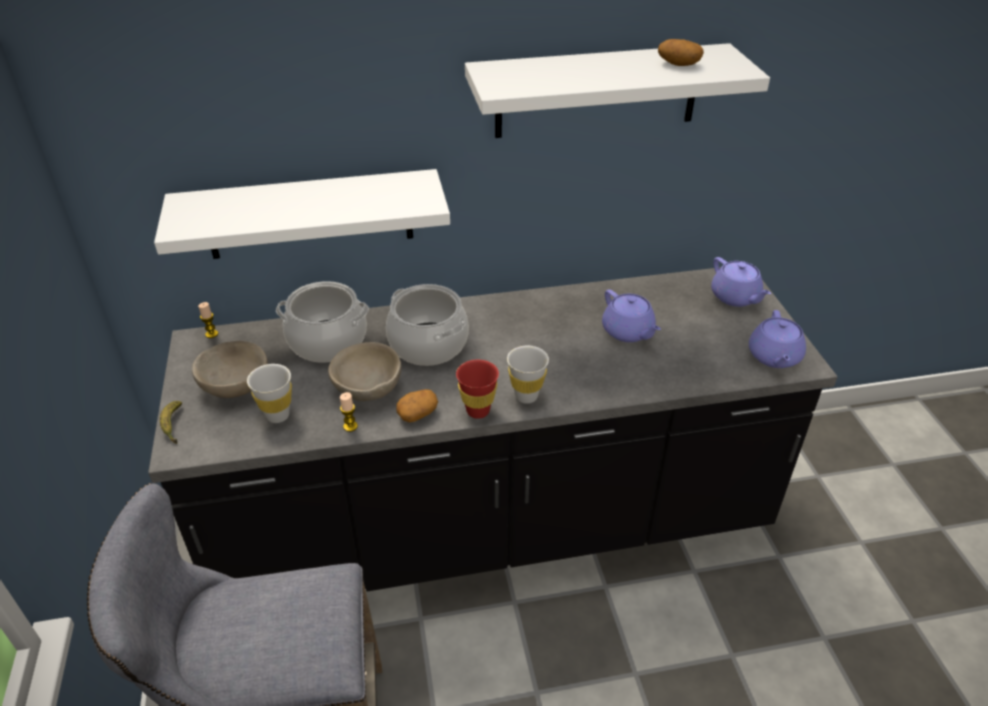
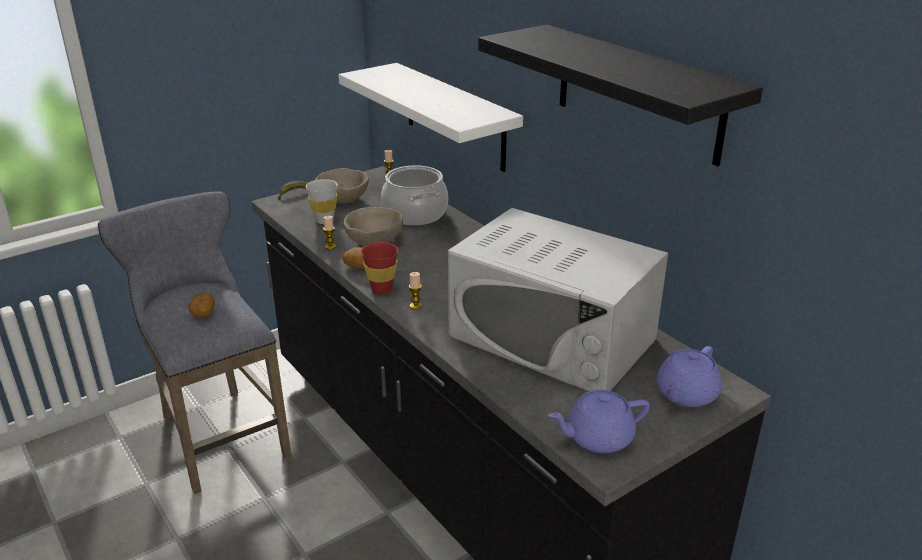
camera: 65 degrees right, 10 degrees down
(427, 344) = (445, 250): cooking pot -> none
(526, 396) = (415, 306): white cup -> candle
(597, 91) = (637, 93): white shelf -> black shelf
(628, 332) = (552, 337): purple teapot -> white microwave
(678, 64) = (658, 75): potato -> potato (203, 312)

